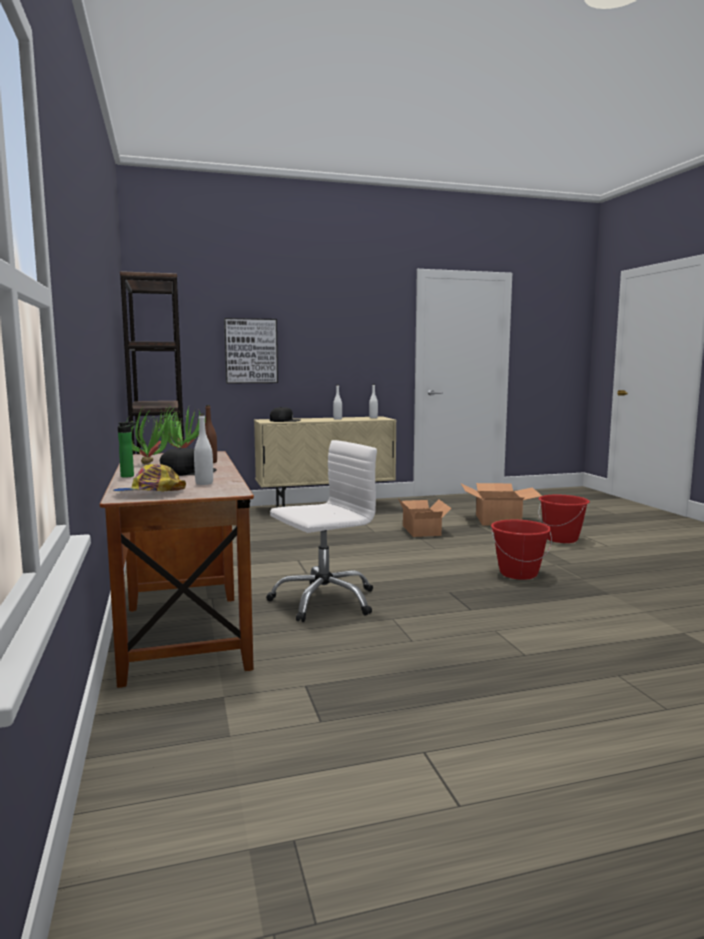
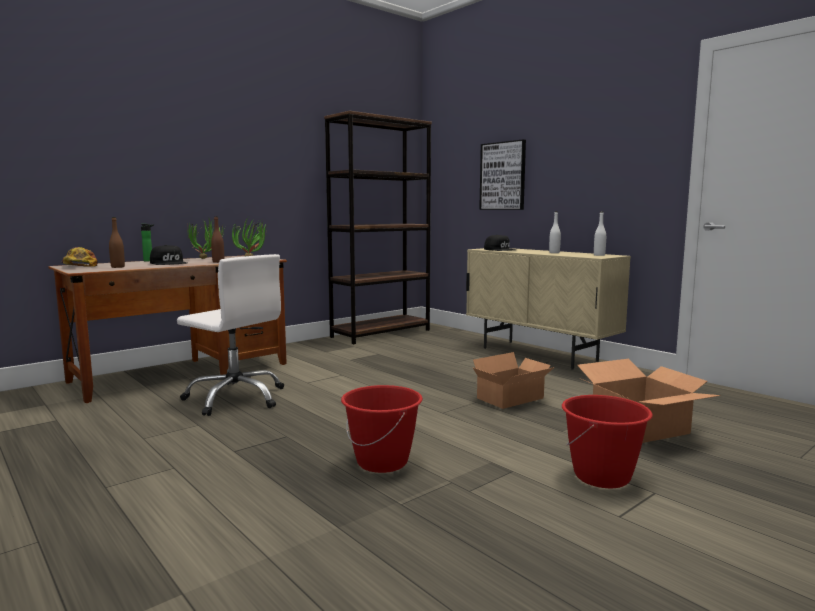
camera: 65 degrees right, 0 degrees up
(204, 483) = (118, 267): white bottle -> brown bottle

